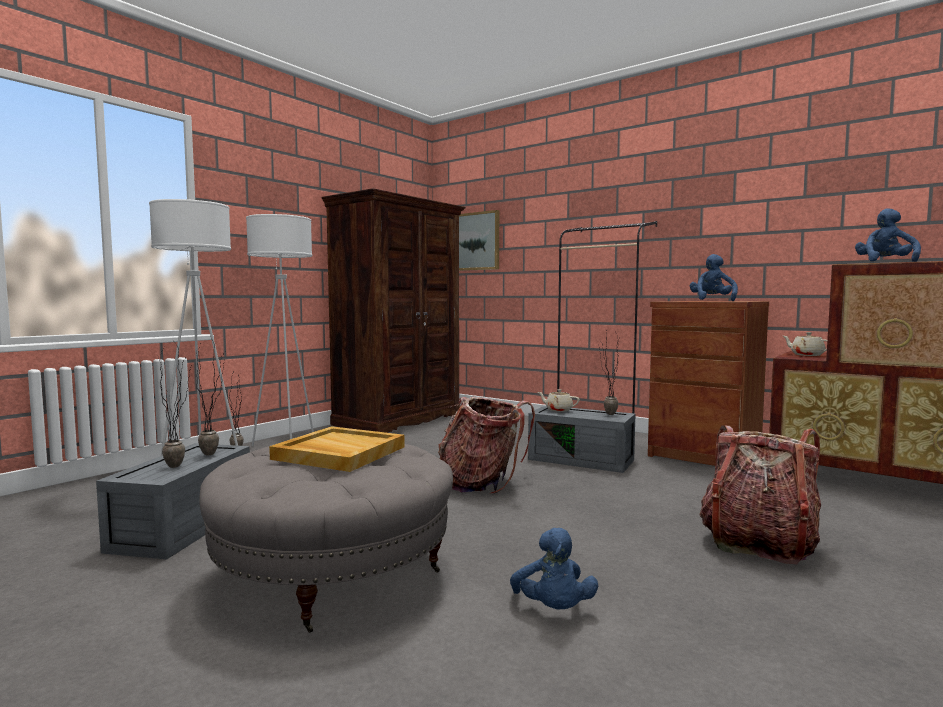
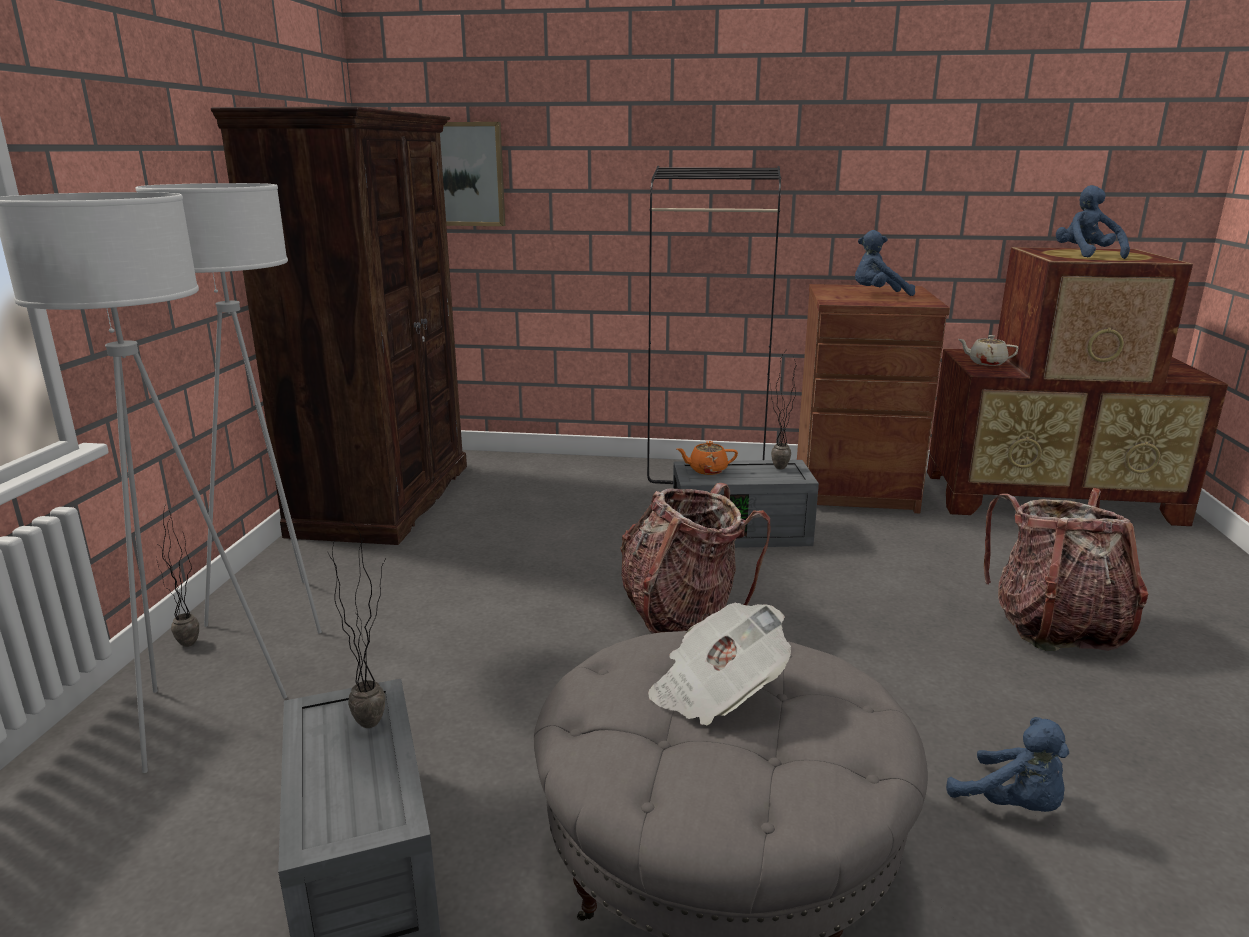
camera: 30 degrees left, 15 degrees up
(181, 465) = (363, 768): potted plant -> none
(338, 453) = (716, 692): beige tray -> newspaper
(558, 410) = (707, 470): beige teapot -> orange teapot
(712, 301) = (878, 295): blue plush toy -> blue plush toy turned 75 degrees counterclockwise

